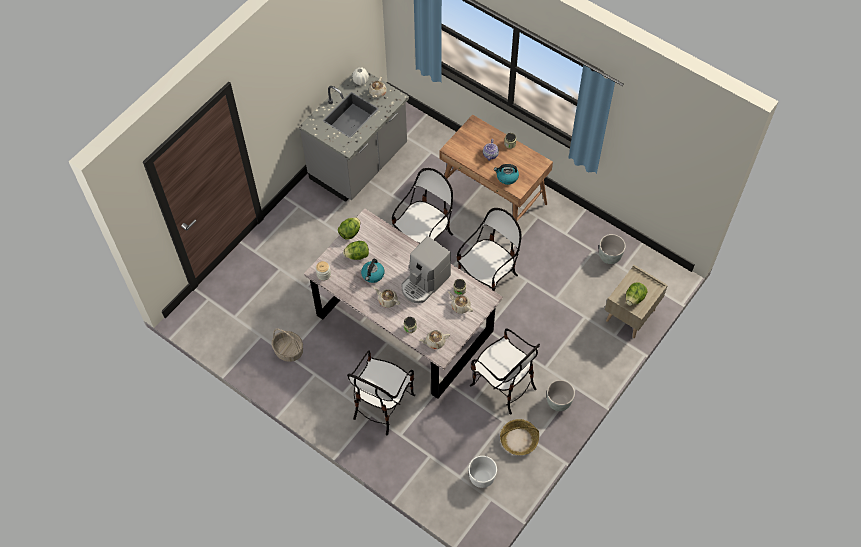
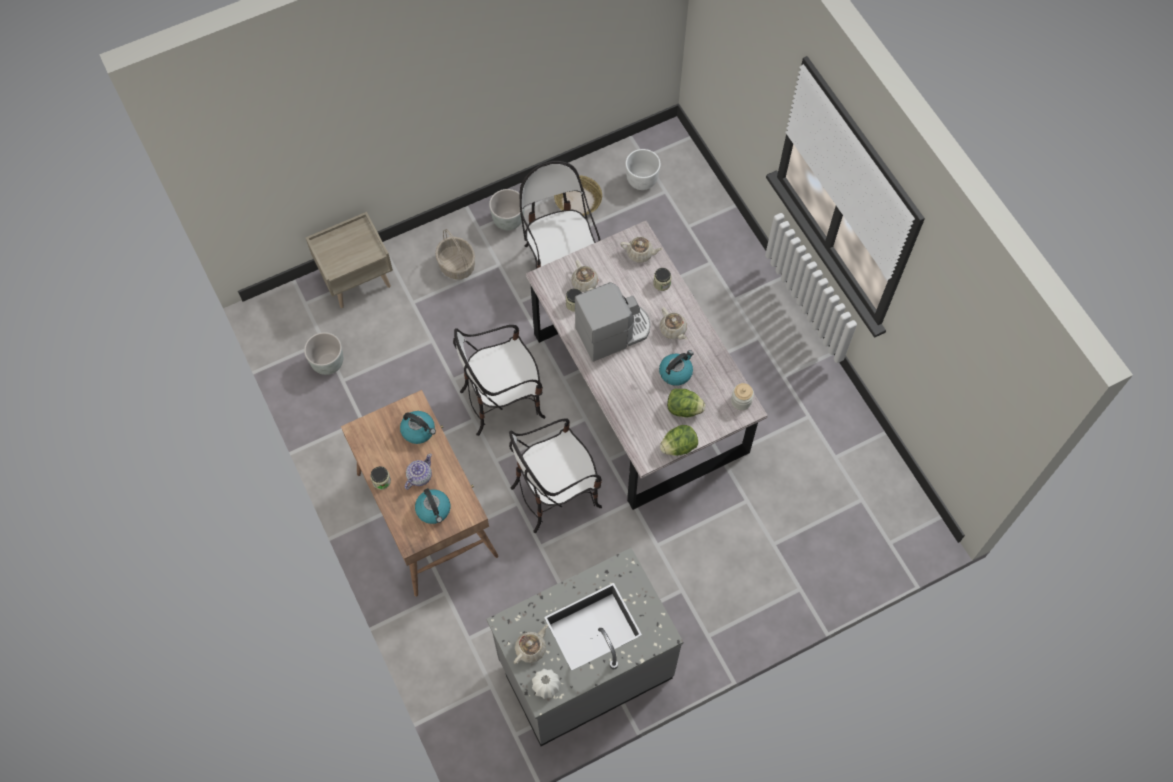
camera: 155 degrees left, 5 degrees up
(288, 351) = (805, 420): basket -> basket (457, 265)
(382, 404) = (715, 304): chair -> none
(471, 142) = (434, 510): none -> kettle
(634, 298) = (355, 241): lettuce -> none

